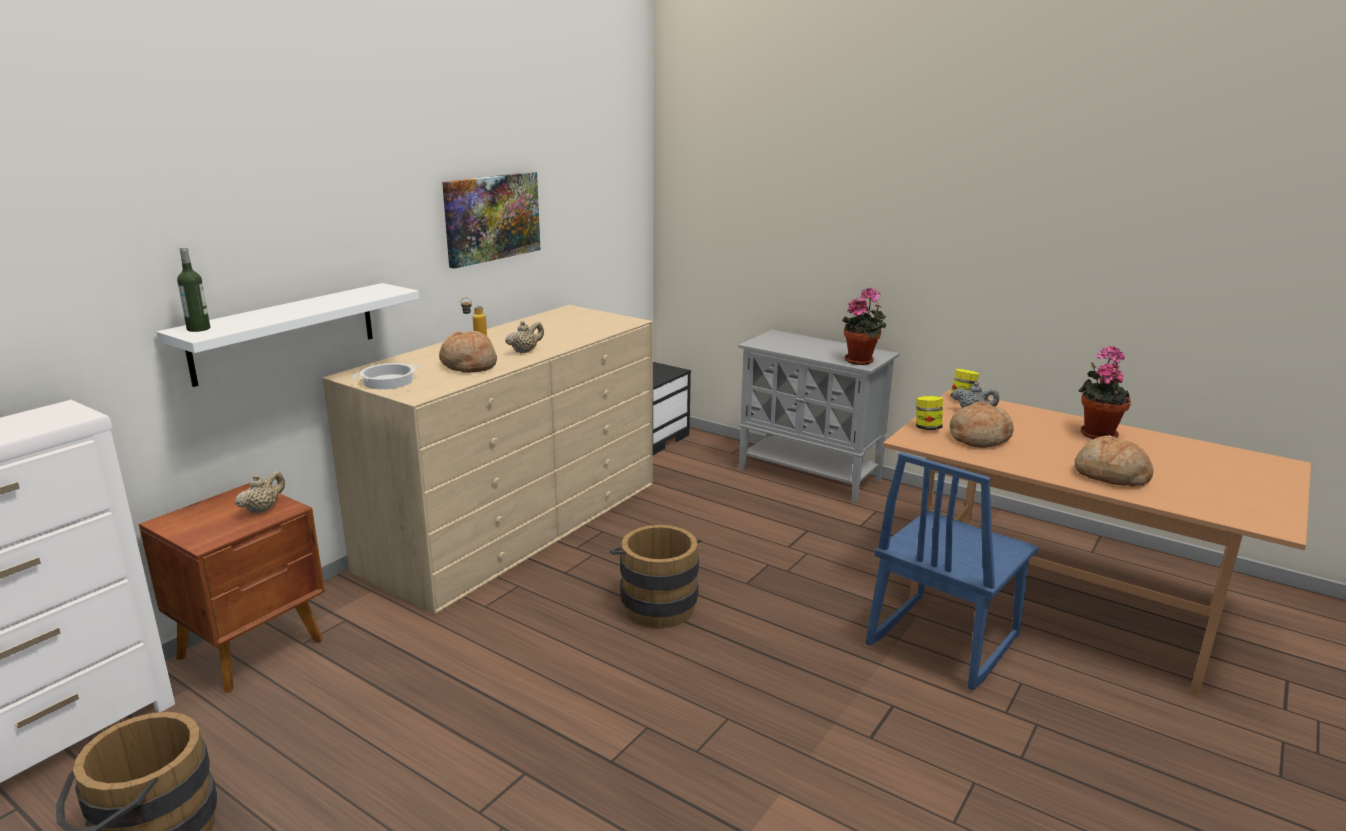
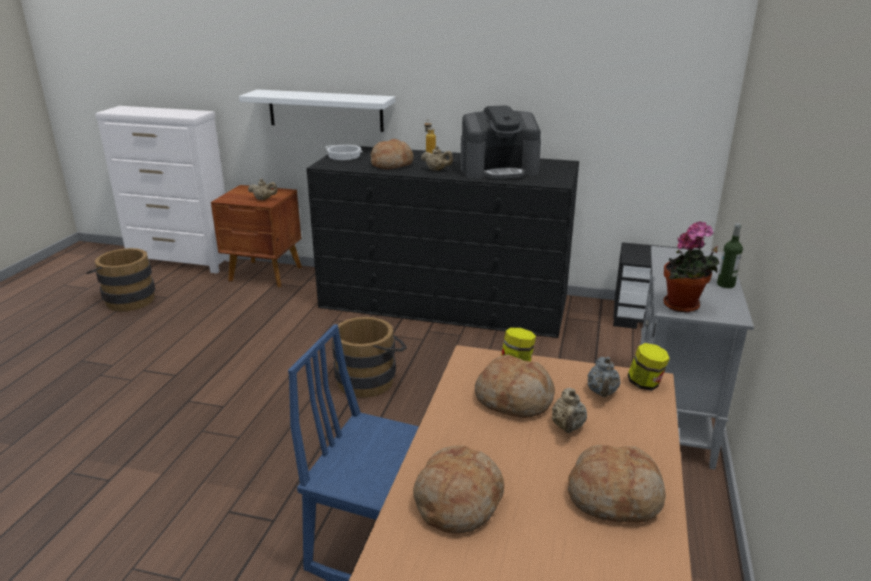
camera: 70 degrees right, 5 degrees up
(198, 329) = (263, 92): bottle -> bottle (725, 284)
(492, 217) = (502, 67): picture -> none
(516, 524) = (444, 302): beige dresser -> black dresser
(562, 331) = (499, 170): none -> coffee machine
(1018, 430) = (568, 427): none -> beige teapot
(1097, 433) = (615, 496): potted plant -> bread

